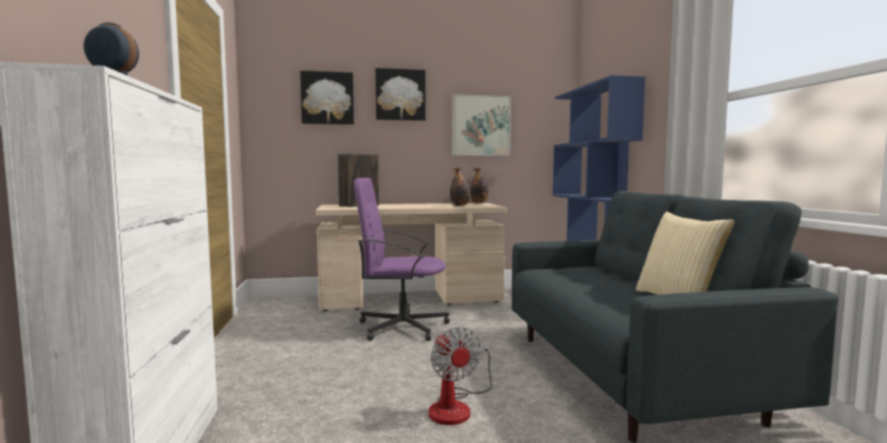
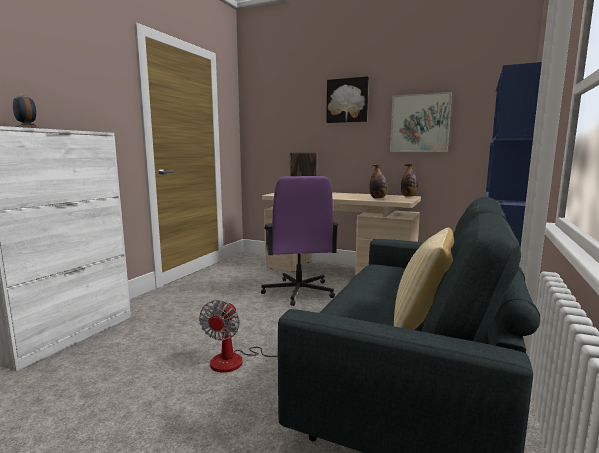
camera: 35 degrees right, 5 degrees up
(327, 98) = (293, 108): picture -> none
(401, 327) = (298, 292): purple office chair -> purple office chair turned 135 degrees counterclockwise

